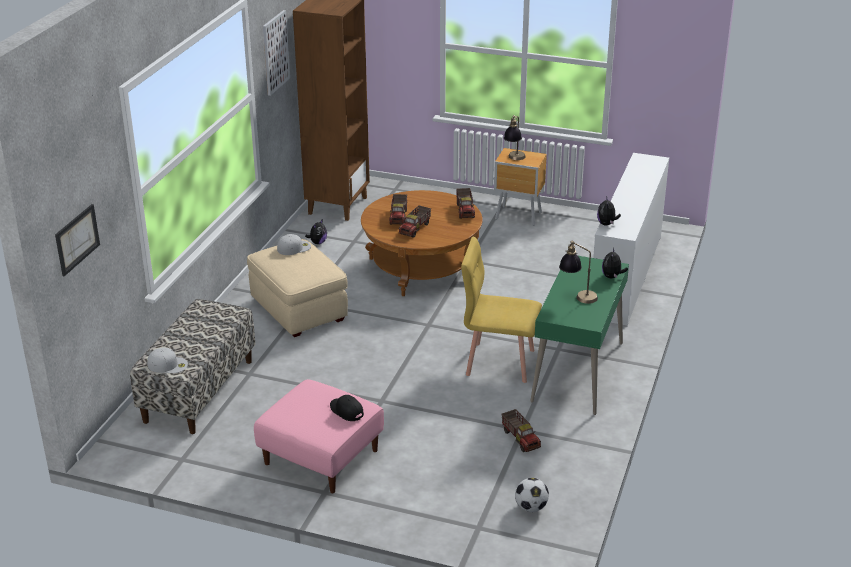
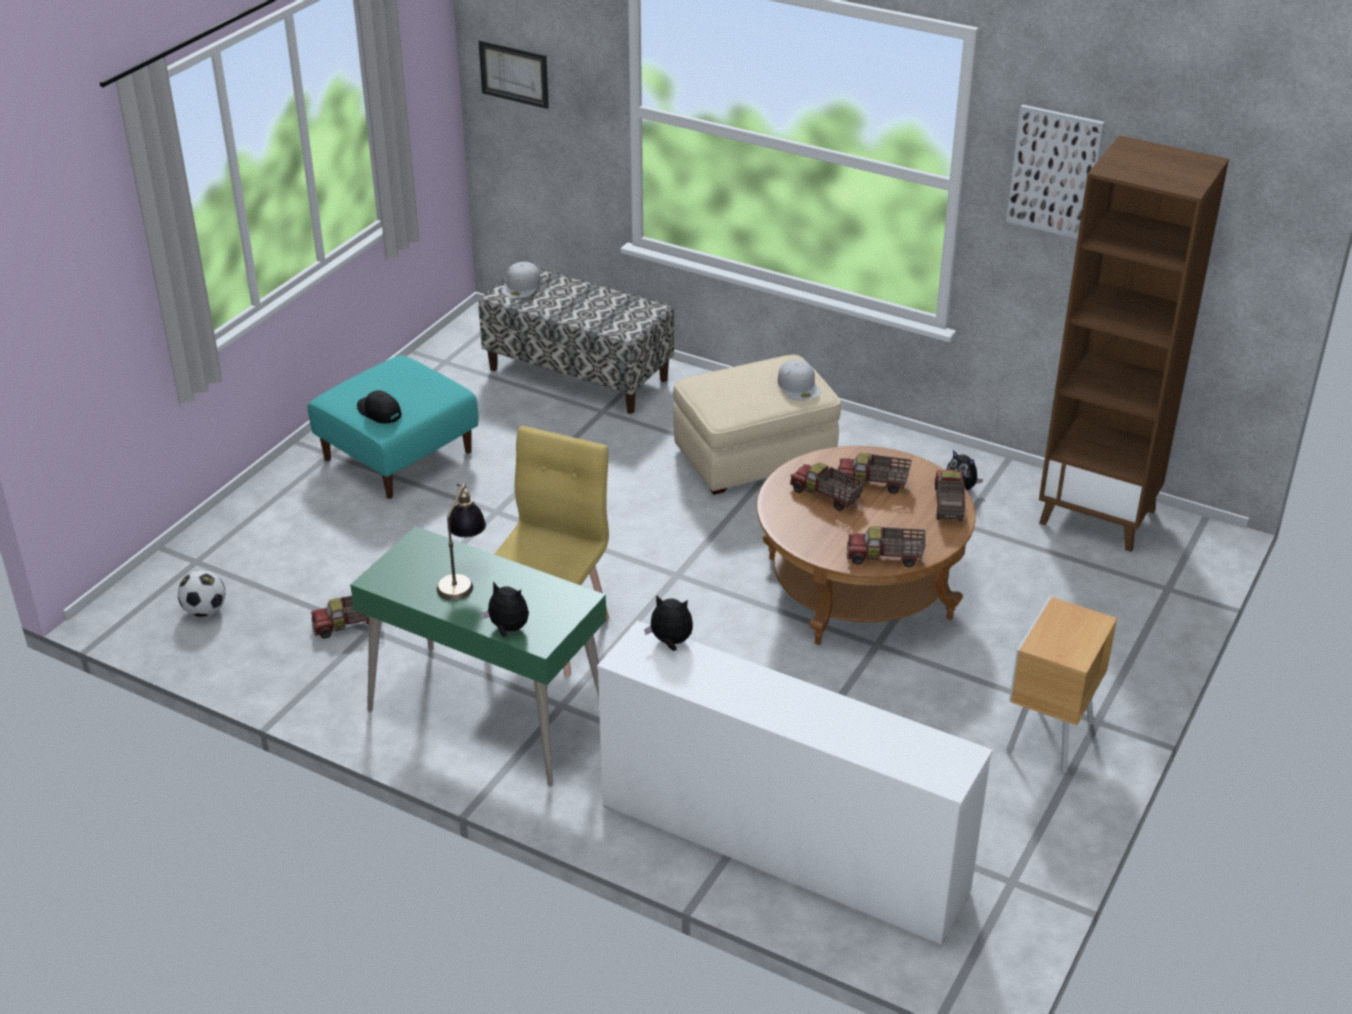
camera: 100 degrees right, 5 degrees up
(322, 457) = (398, 456): pink ottoman -> turquoise ottoman
(346, 411) = (379, 412): black cap -> black cap turned 105 degrees counterclockwise
(412, 196) = (948, 505): none -> toy truck
(514, 159) = (1057, 623): table lamp -> none

